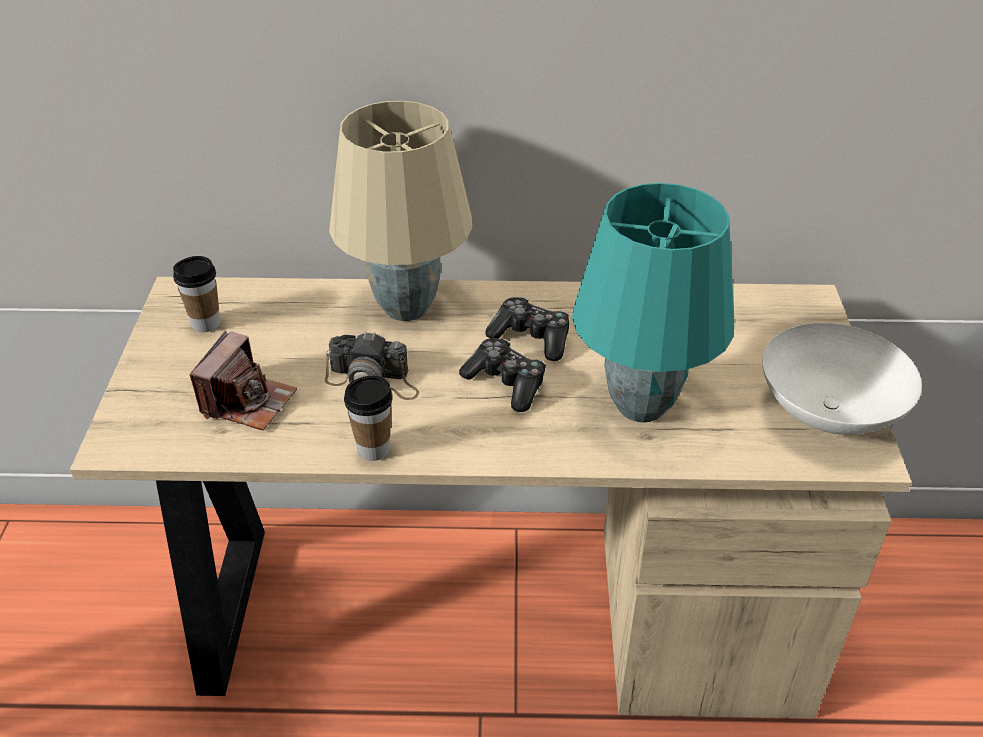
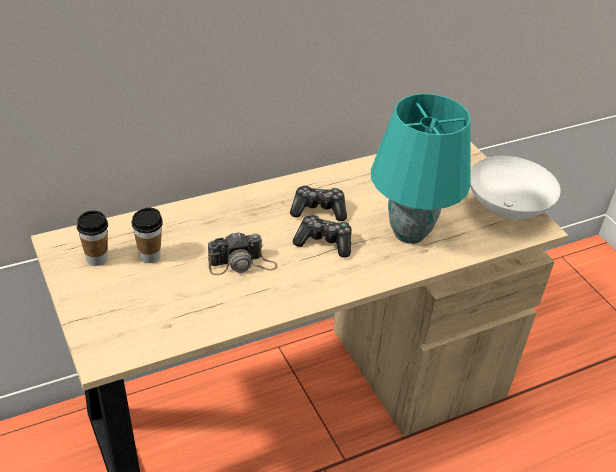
camera: 30 degrees left, 0 degrees up
(248, 402) = (171, 302): camera -> none
(373, 449) = (275, 306): cup -> cup (149, 256)
(407, 309) = (227, 212): beige table lamp -> none

